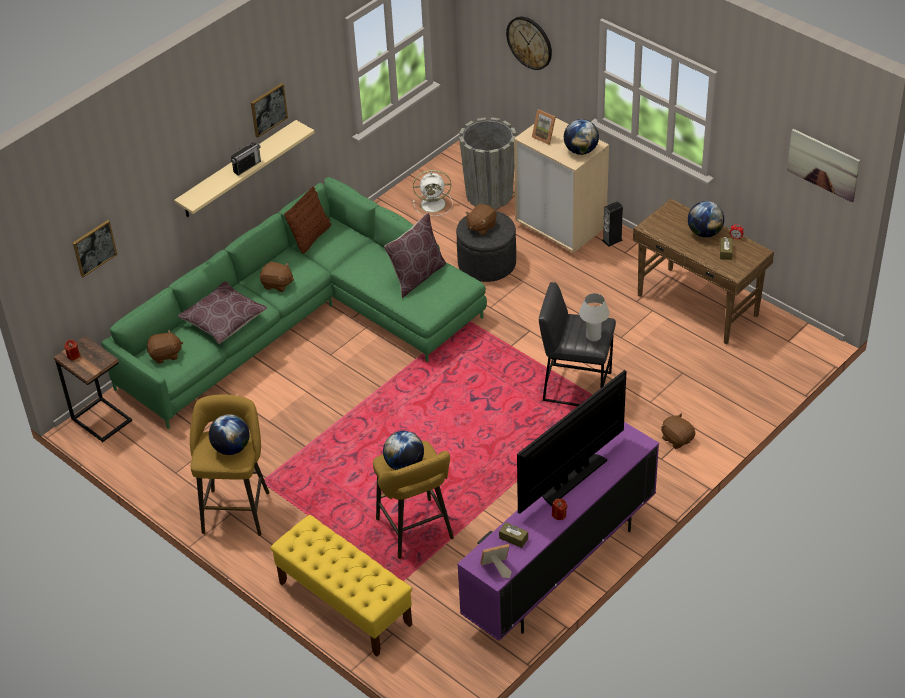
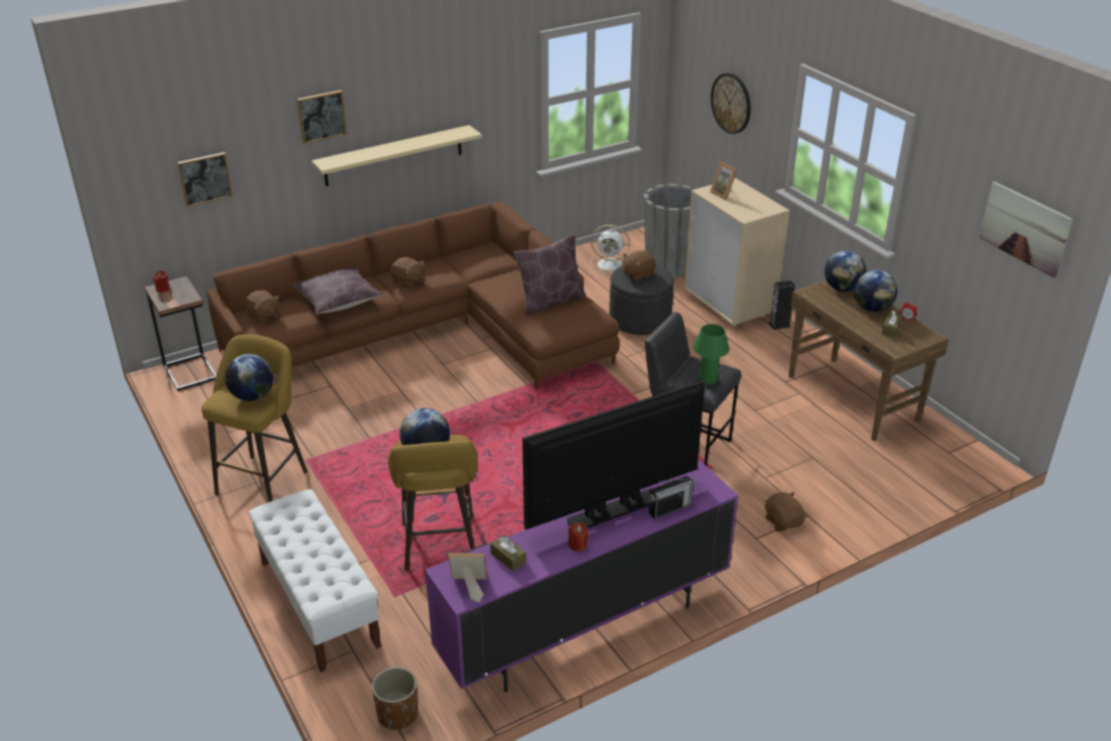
camera: 15 degrees right, 10 degrees down
(165, 355) = (263, 316): brown plush toy -> brown plush toy turned 45 degrees clockwise
(247, 167) = (398, 149): radio -> radio (669, 509)
(268, 109) = (436, 100): picture -> picture (322, 116)
(303, 322) = (432, 332): green sofa -> brown sofa
(310, 238) = (463, 253): brown pillow -> none
(344, 603) = (318, 603): yellow bench -> white bench
(451, 671) = (397, 714): none -> brown planter
(580, 150) = (757, 210): globe -> globe (842, 288)
(593, 336) = (708, 380): white table lamp -> green table lamp

